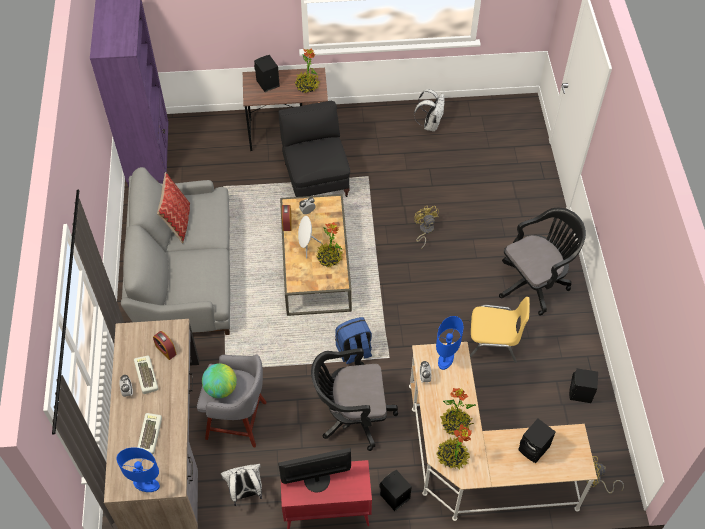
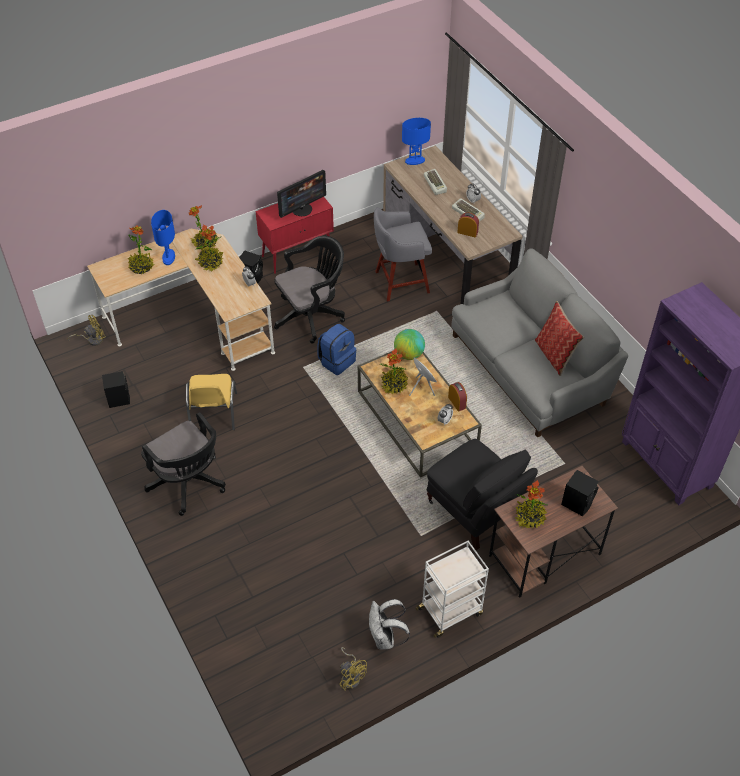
camera: 155 degrees right, 5 degrees down
(221, 388) = (408, 232): globe -> globe (409, 354)
(246, 492) = (363, 245): white backpack -> none
(376, 124) = (450, 611): none -> white cart
(425, 231) = (326, 496): yellow fan -> yellow fan (351, 676)
(446, 359) = (237, 302): blue table lamp -> blue table lamp (168, 257)
(493, 342) = (213, 413): yellow chair -> yellow chair turned 75 degrees counterclockwise
(534, 449) = (141, 267): black speaker -> potted plant
(535, 282) = (189, 484): black office chair -> black office chair turned 75 degrees counterclockwise

